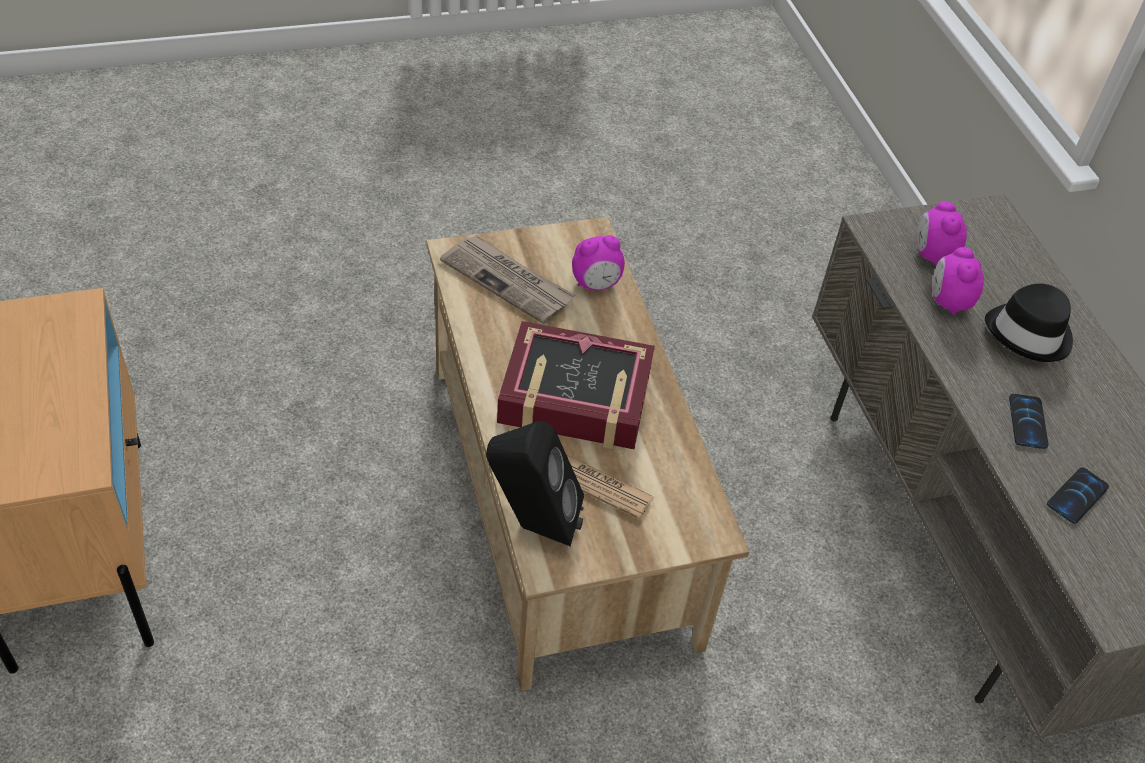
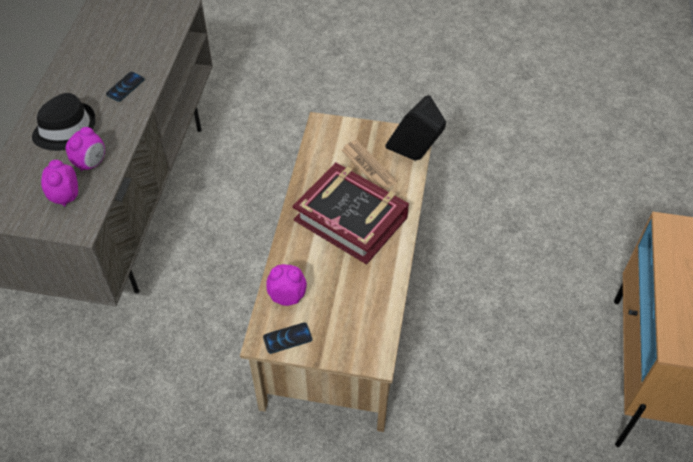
camera: 150 degrees left, 5 degrees up
(508, 281) = (348, 318): newspaper -> none
(932, 255) = (64, 196): alarm clock -> alarm clock turned 150 degrees clockwise
(1077, 496) = (142, 50): phone -> phone (287, 338)

